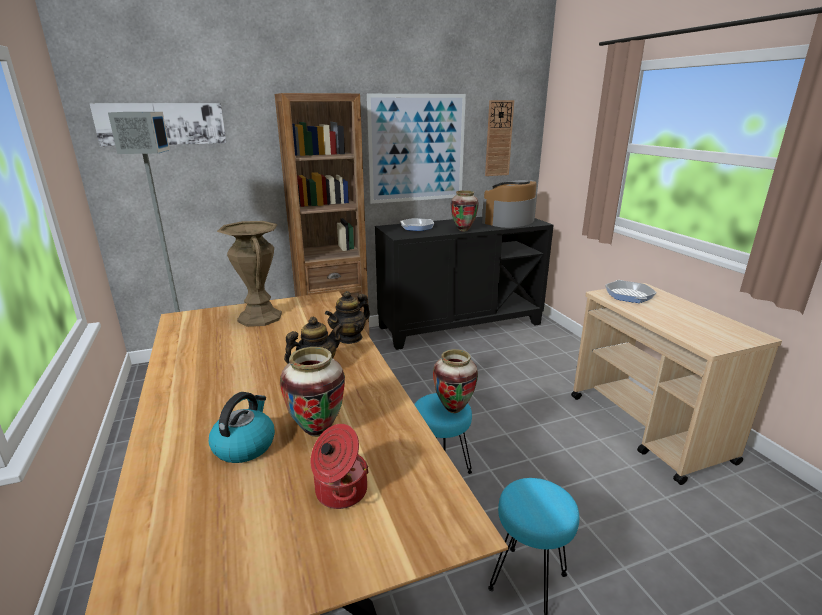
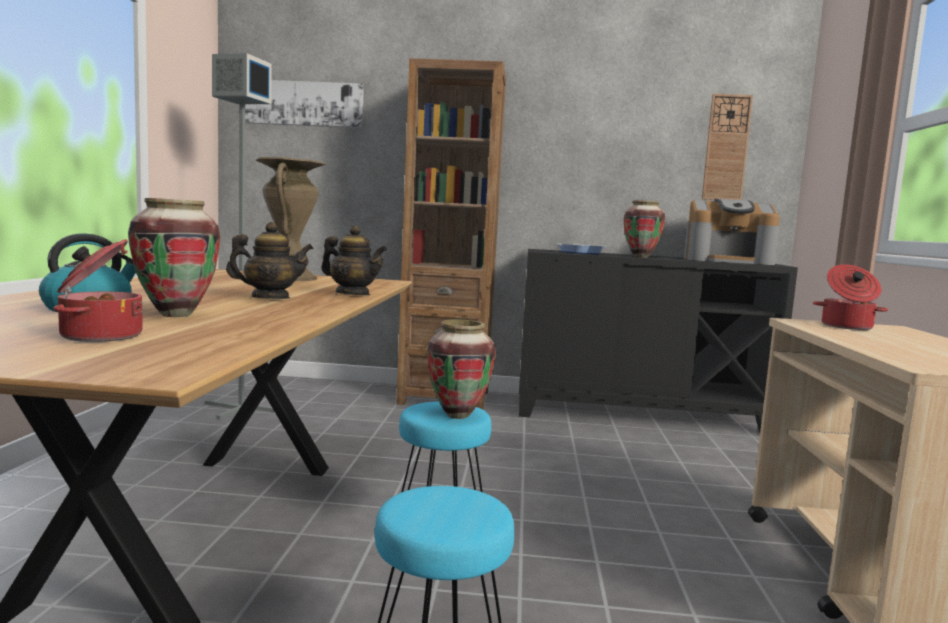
camera: 25 degrees right, 15 degrees down
(350, 338) = (353, 294): teapot -> teapot turned 135 degrees counterclockwise
(417, 149) = (598, 153): picture -> none
(509, 221) = (727, 261): coffee machine -> coffee machine turned 150 degrees counterclockwise
(629, 295) = (846, 327): frying pan -> cooking pot

